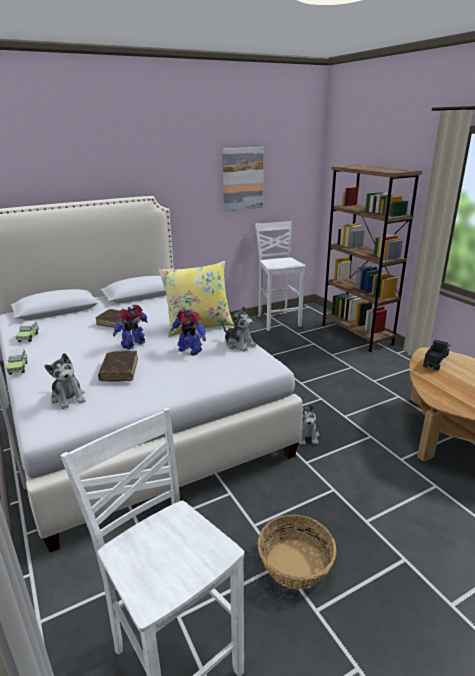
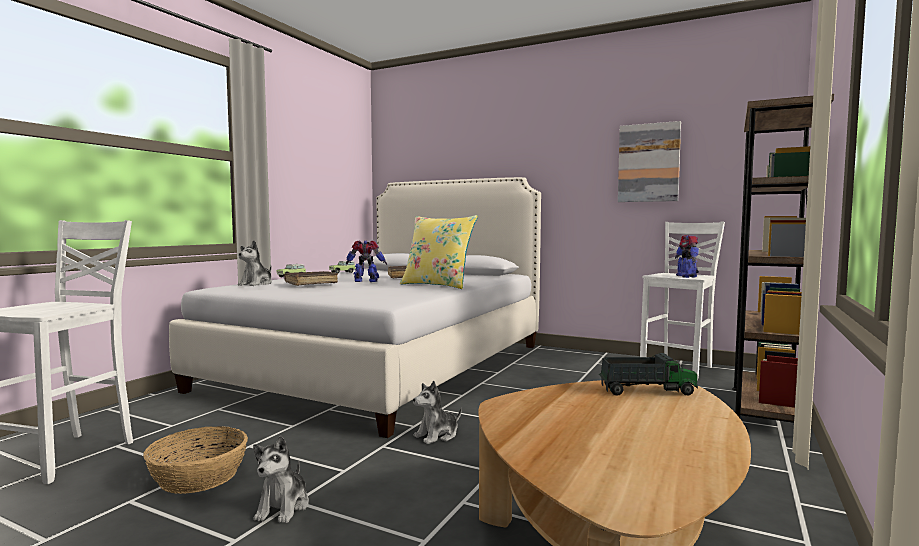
camera: 55 degrees right, 20 degrees down
(190, 350) = (381, 289): toy robot -> toy robot (686, 276)
(239, 344) = (420, 294): plush toy -> plush toy (283, 507)

